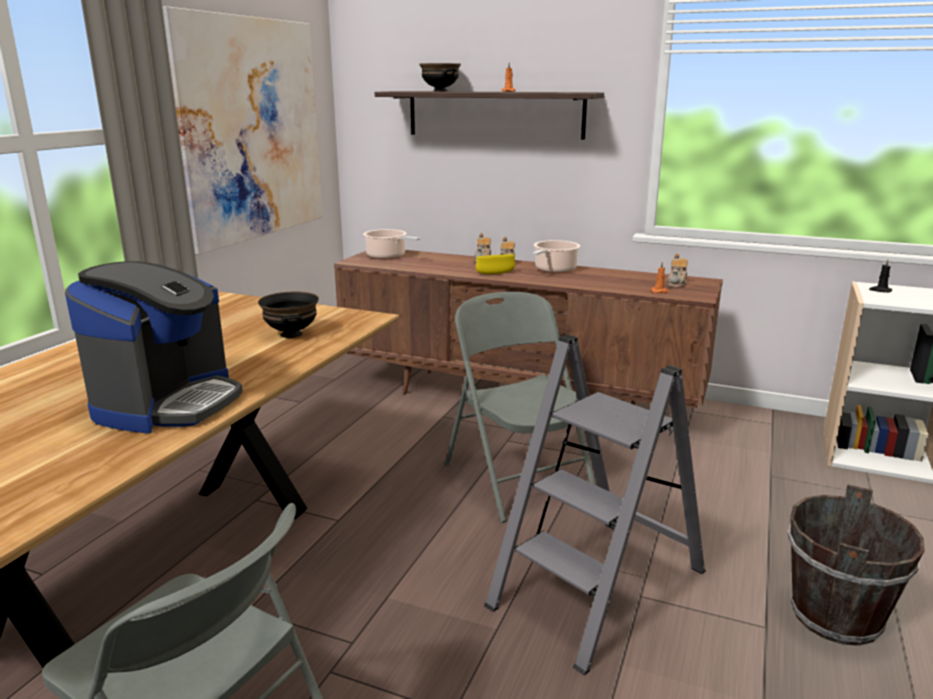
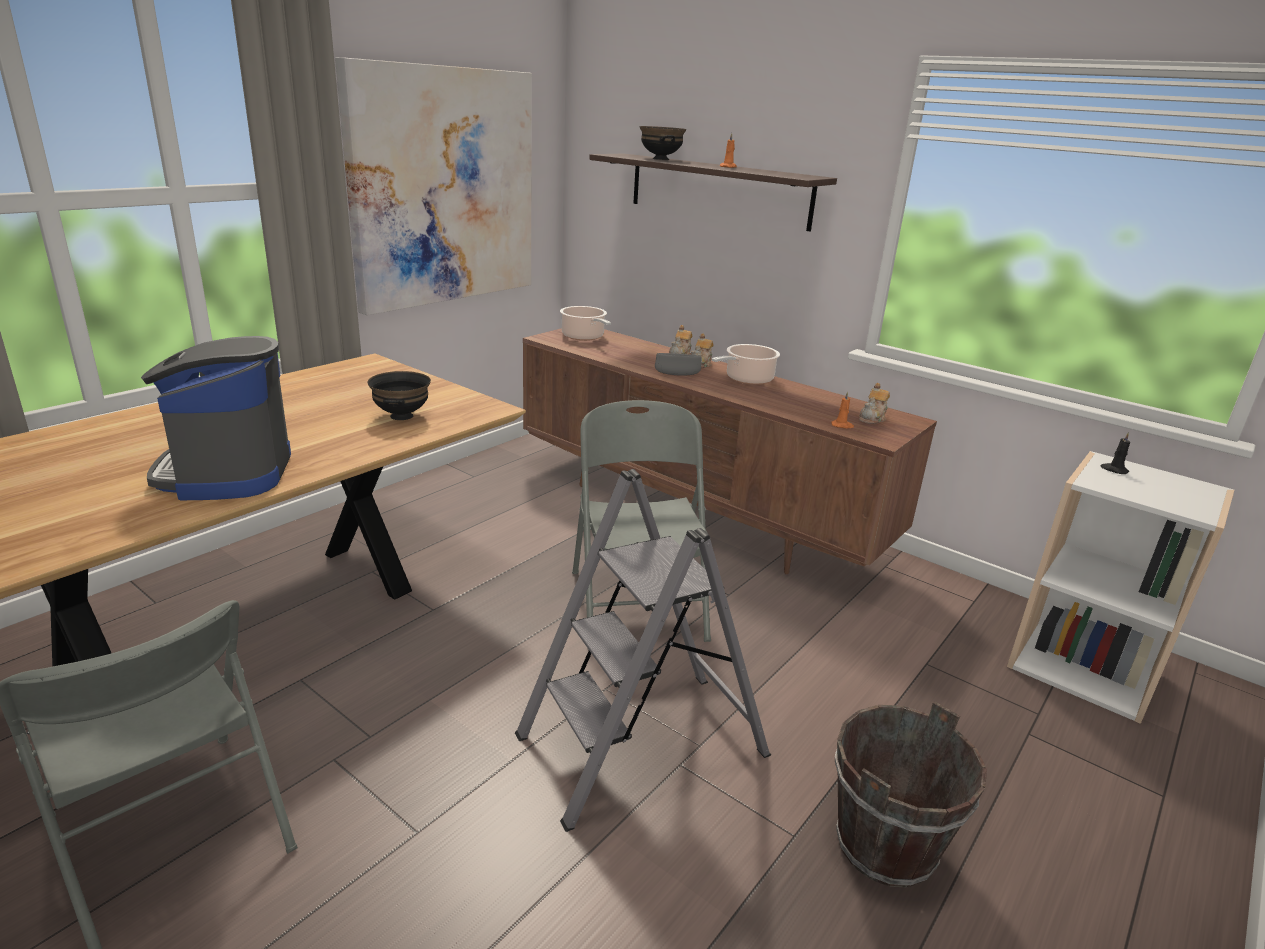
camera: 15 degrees right, 5 degrees up
(168, 403) = (227, 472): coffee machine -> coffee machine turned 135 degrees clockwise
(495, 274) = (677, 375): yellow bowl -> grey bowl

